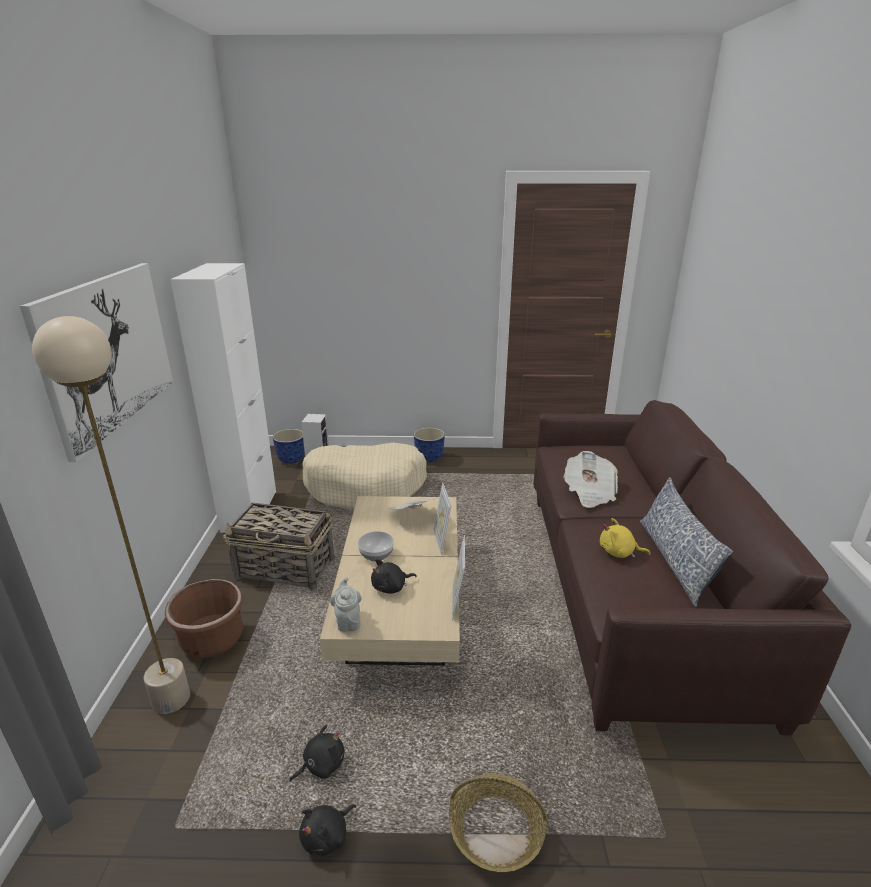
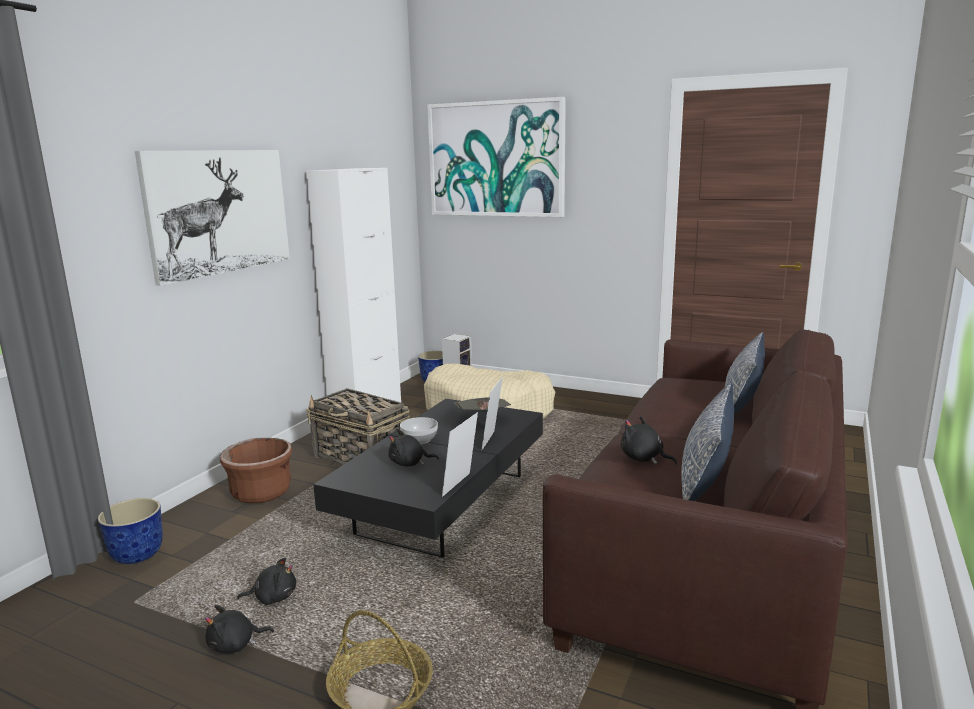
camera: 25 degrees right, 10 degrees down
(171, 699) = (199, 523): beige floor lamp -> none
(334, 241) = (496, 159): none -> picture
(348, 621) = (348, 477): grey teapot -> none
(402, 604) = (444, 505): beige coffee table -> black coffee table
(429, 458) = (574, 399): planter -> planter (137, 556)
(589, 493) = (671, 414): newspaper -> none
(619, 552) = (643, 458): yellow plush toy -> black plush toy
(627, 468) = (742, 400): none -> pillow

